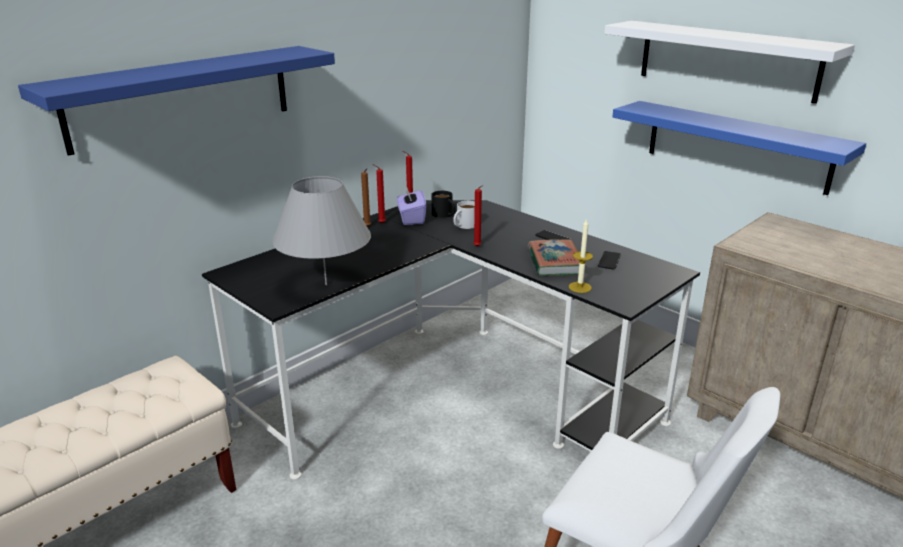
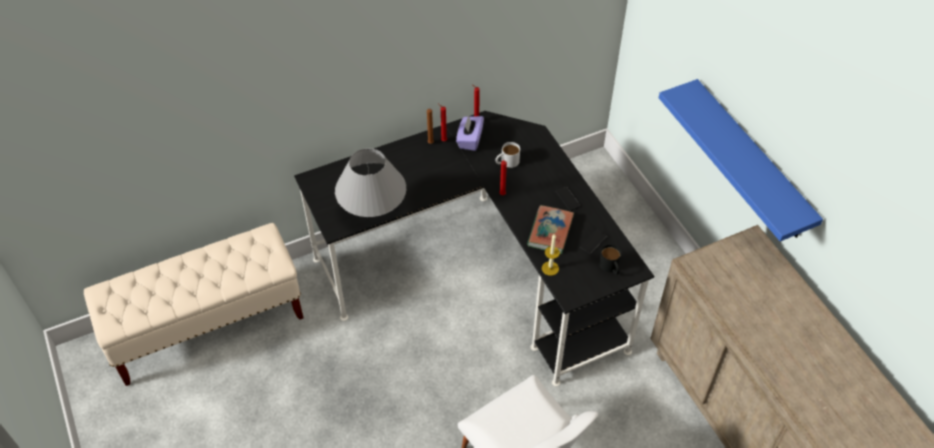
camera: 20 degrees right, 25 degrees up
(182, 97) = (283, 75): blue shelf -> none
(444, 215) = (499, 141): black mug -> black mug (610, 267)
(727, 60) = (754, 94): white shelf -> none

